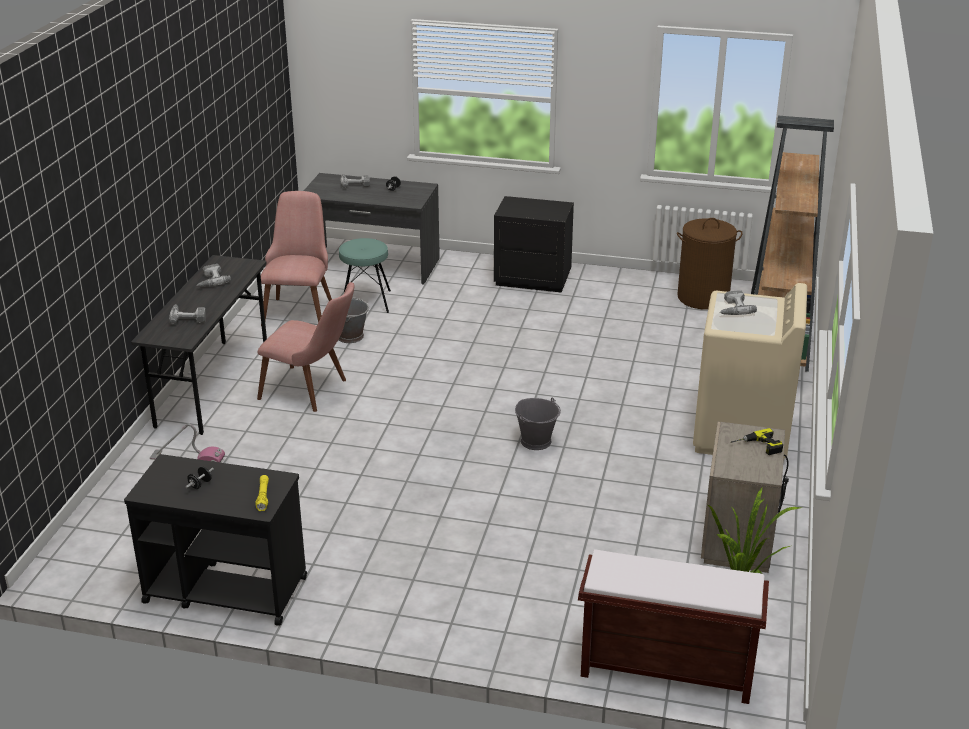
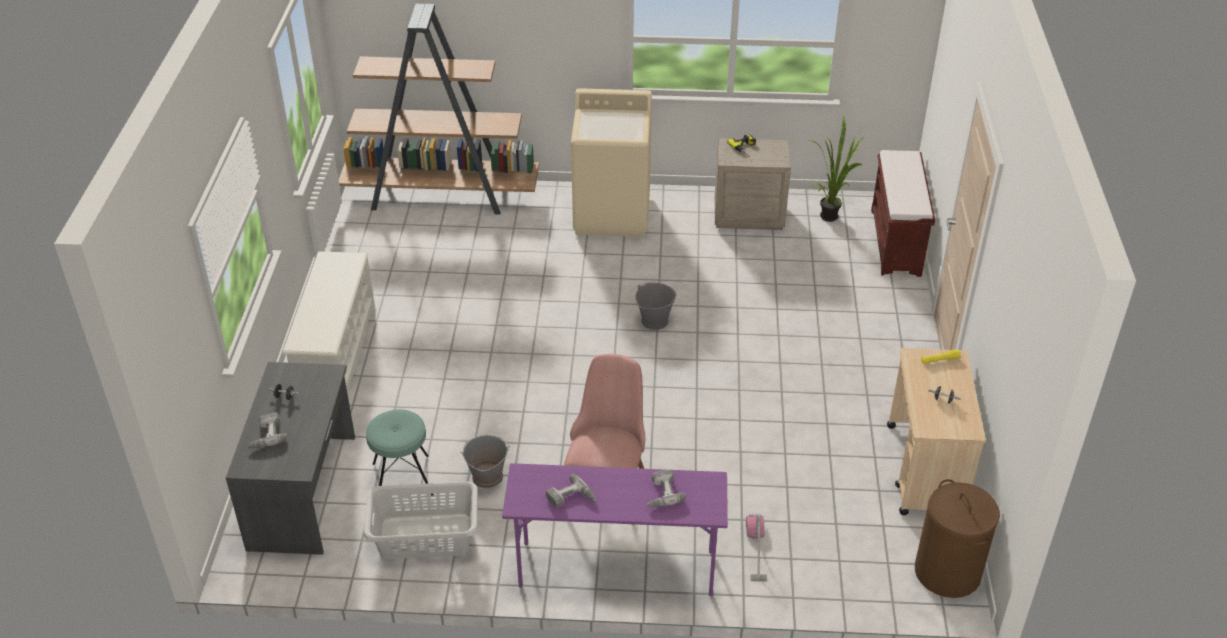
camera: 100 degrees left, 10 degrees up
(213, 385) = (616, 569): grey desk -> purple desk
(224, 589) = (925, 470): black cart -> beige cart
(300, 308) = (424, 536): pink chair -> grey laundry basket
(533, 278) = (336, 352): black nightstand -> white shoe rack
(703, 298) = (375, 237): brown laundry basket -> brown laundry basket (948, 572)
(732, 308) = (604, 131): power drill -> none

